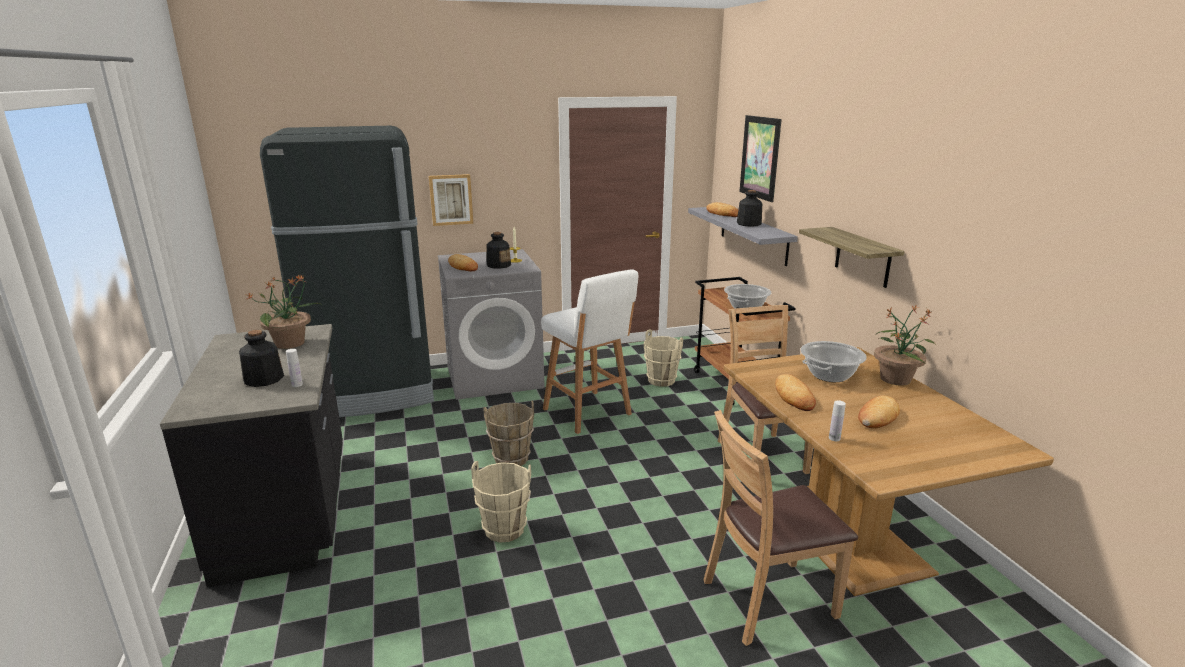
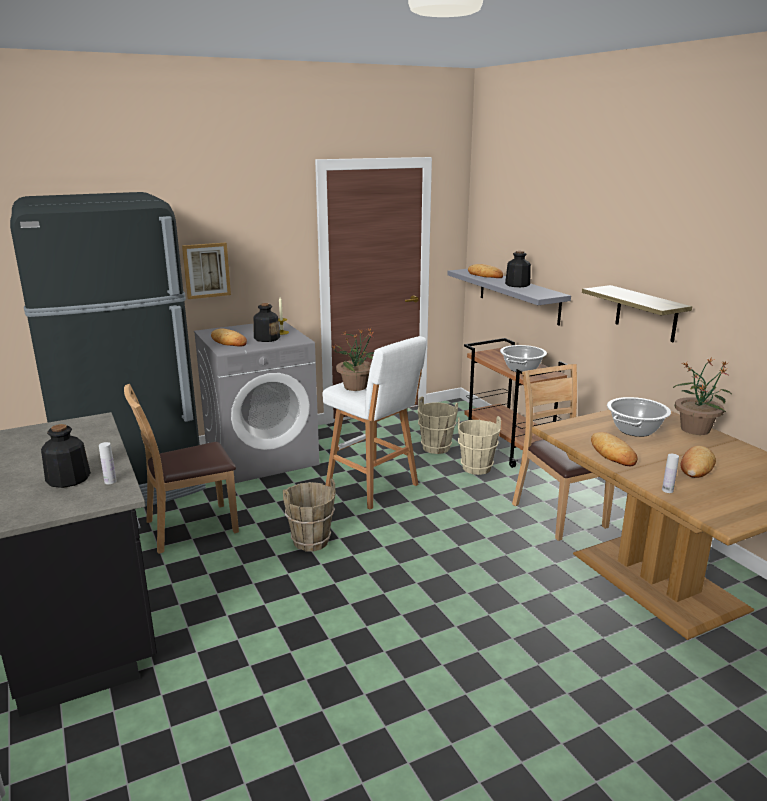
camera: 10 degrees left, 0 degrees up
(291, 343) = (77, 436): potted plant -> potted plant (356, 386)
(504, 530) = (330, 615): beige bucket -> beige bucket (476, 468)
(760, 157) = (524, 218): picture -> none
(768, 600) = (611, 654): brown chair -> brown chair (190, 527)

